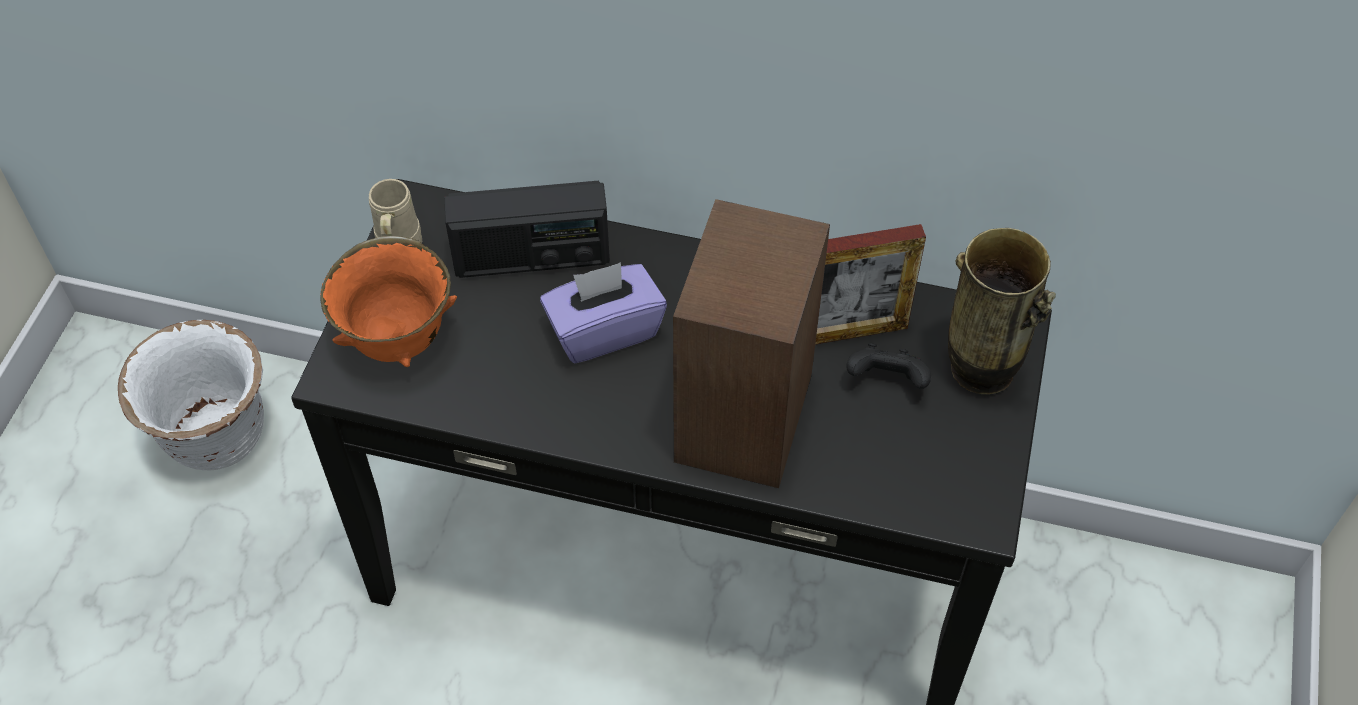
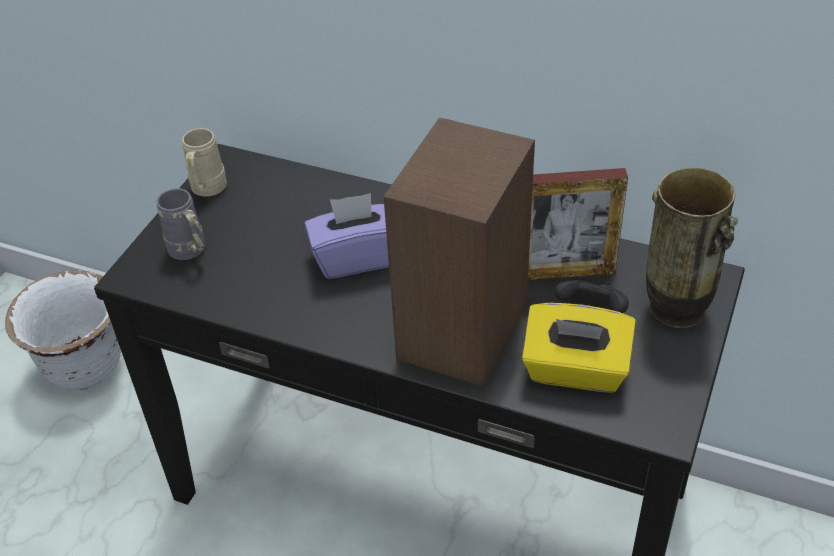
camera: 10 degrees right, 10 degrees down
(399, 340) = (190, 252): orange bowl -> grey mug
(532, 257) = (310, 202): radio -> none
(877, 458) = (575, 370): none -> yellow tissue box

